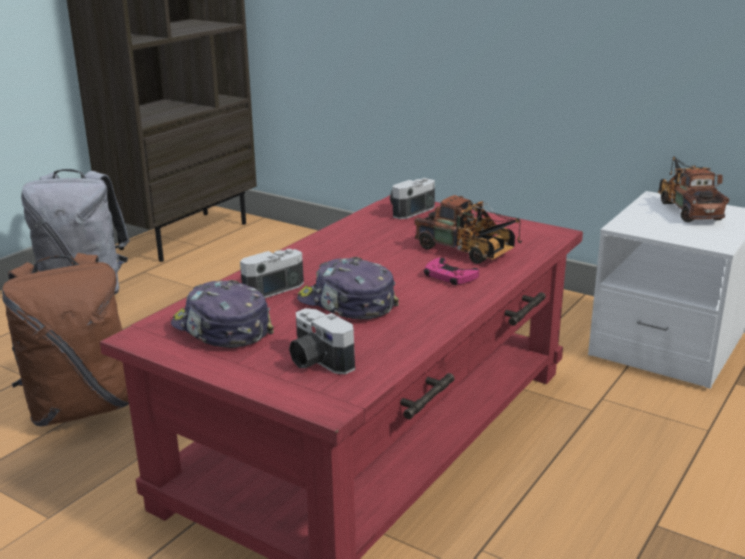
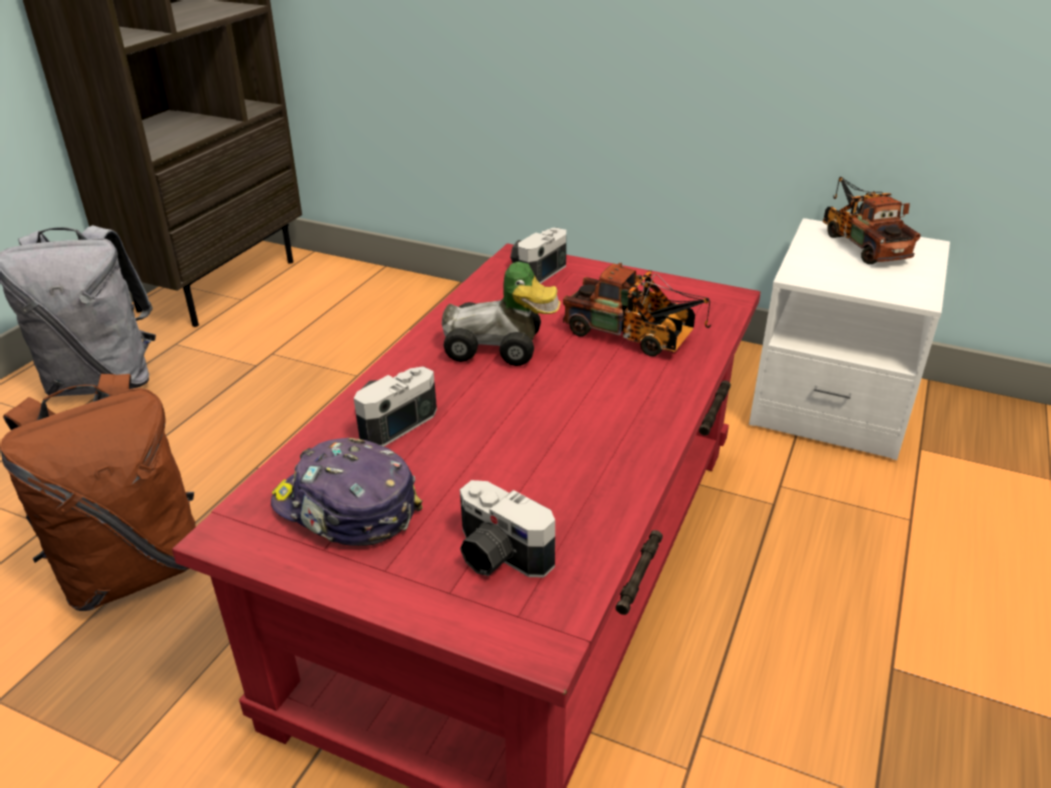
camera: 10 degrees left, 10 degrees up
(346, 304) = (506, 444): cap -> none
(362, 253) = (499, 349): none -> toy car
(449, 276) = (624, 381): pink game controller -> none

